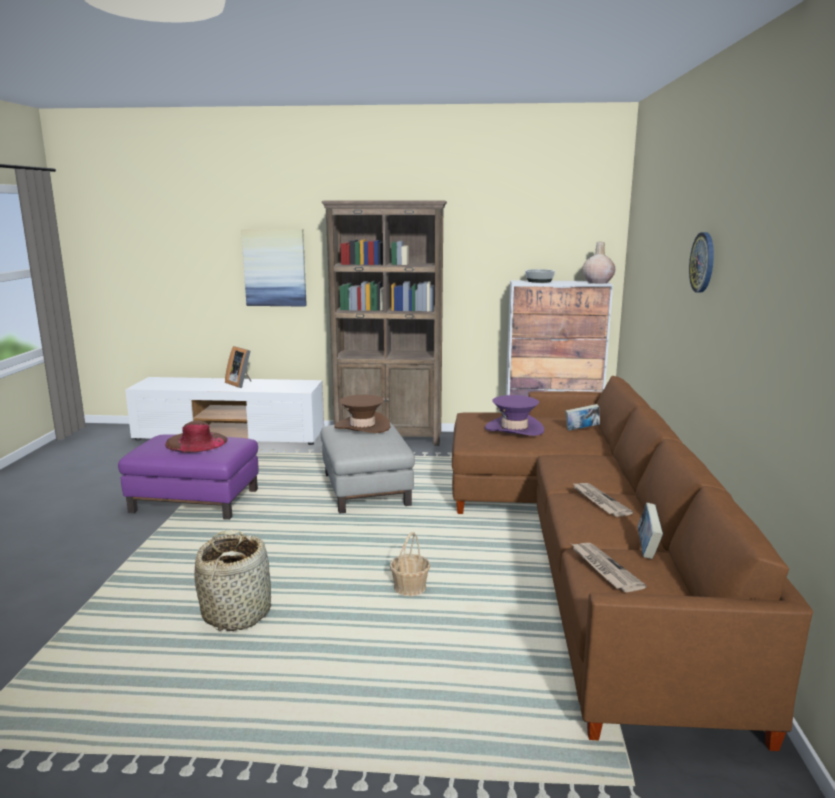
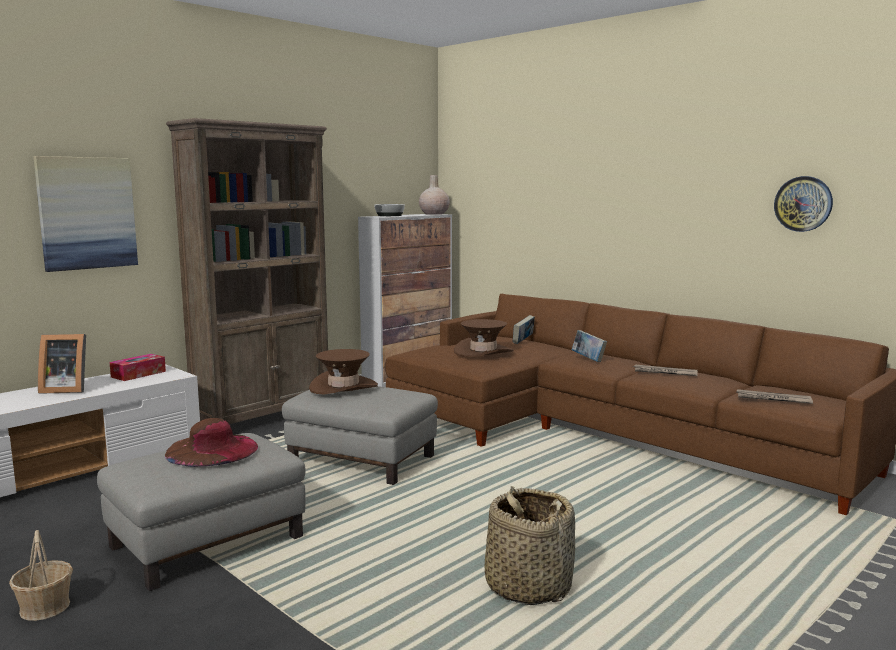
camera: 50 degrees left, 5 degrees down
(194, 501) = (207, 542): purple ottoman -> grey ottoman
(291, 383) = (138, 374): none -> tissue box
(410, 587) = (583, 502): basket -> basket (45, 607)
(514, 429) = (483, 352): purple hat -> brown hat
(647, 548) = (752, 384): book -> book (588, 359)
(703, 262) = (641, 176): wall clock -> wall clock (803, 204)

